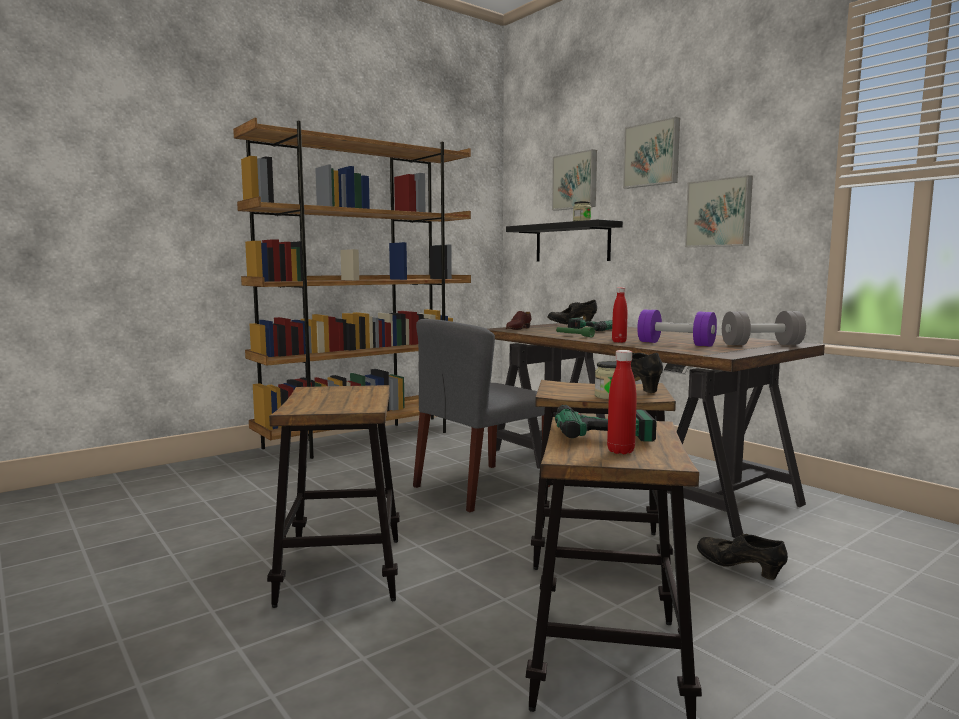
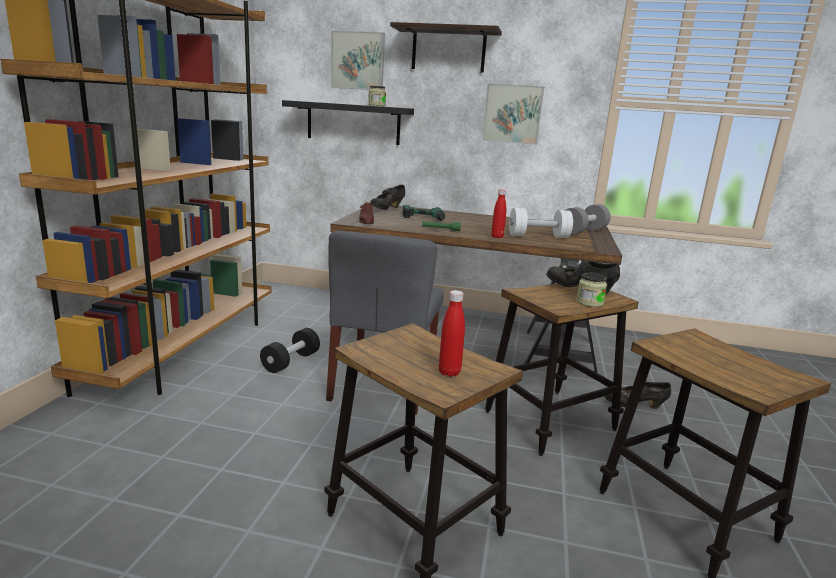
camera: 40 degrees left, 10 degrees up
(429, 459) = (291, 362): none -> black dumbbell
(598, 427) = (686, 348): power drill -> none
(620, 451) = (754, 372): red bottle -> red bottle (449, 372)
(652, 154) = (448, 50): picture -> shelf
(675, 344) = (538, 236): purple dumbbell -> white dumbbell

